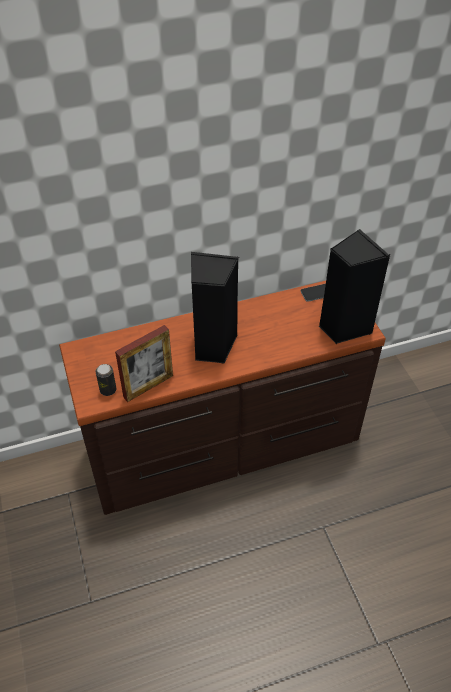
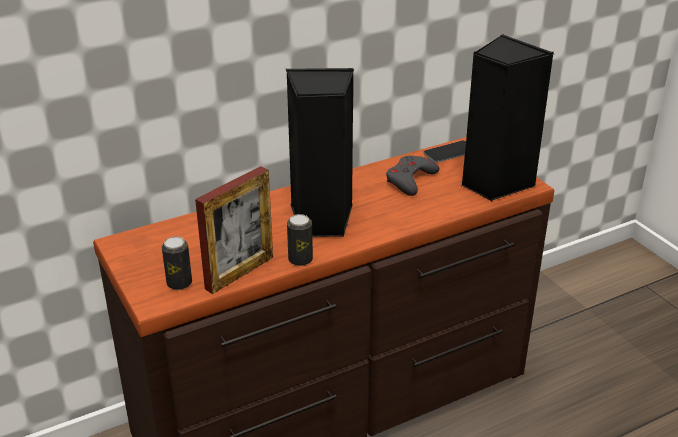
camera: 10 degrees left, 15 degrees down
(190, 380) = (300, 260): none -> can
(284, 316) = (410, 180): none -> grey game controller

